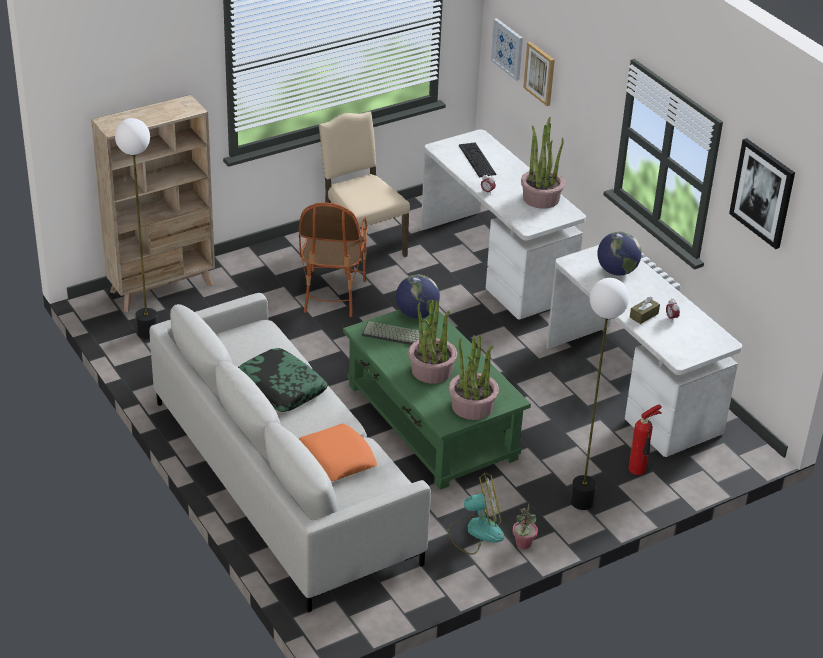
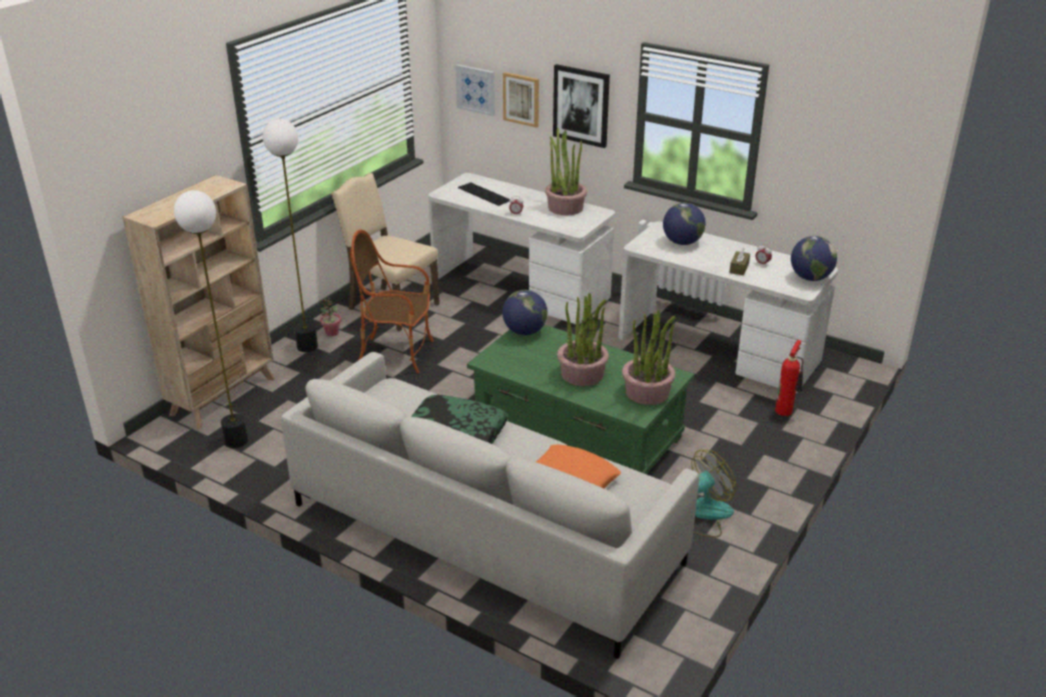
camera: 25 degrees left, 5 degrees down
(332, 295) = (397, 353): armchair -> armchair turned 120 degrees clockwise
(392, 335) = (519, 355): keyboard -> none
(523, 544) = (754, 509): potted plant -> potted plant (332, 333)
(582, 501) = (766, 453): floor lamp -> floor lamp (307, 346)
(702, 347) = (810, 278): none -> globe
(763, 193) = (832, 116): picture -> picture (581, 105)

